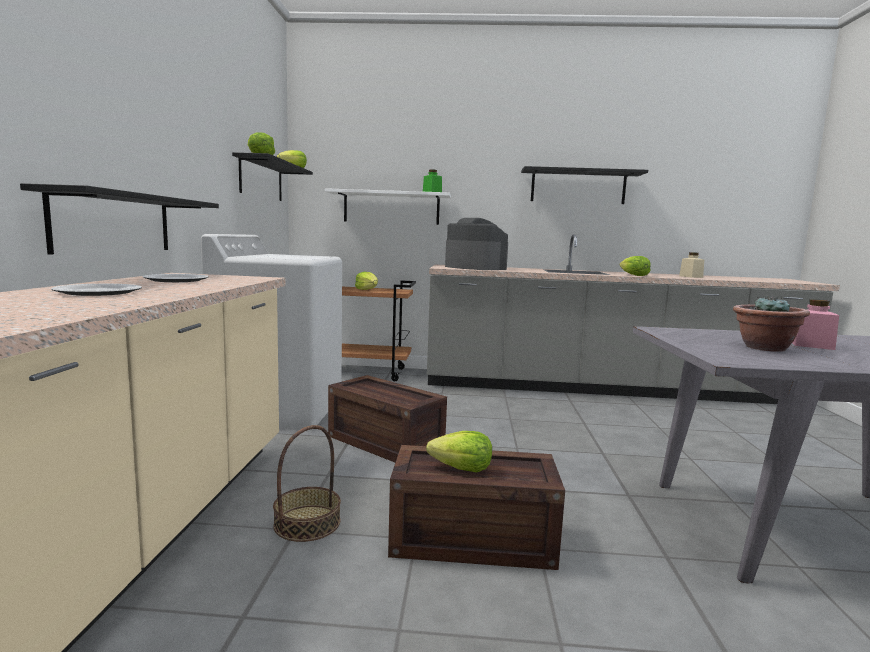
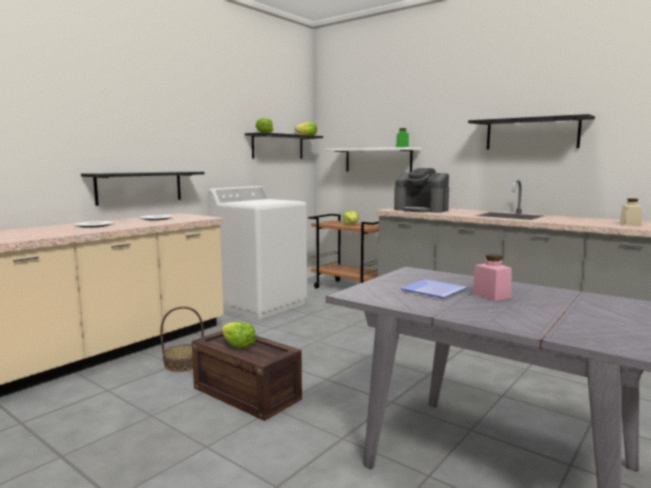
camera: 35 degrees right, 0 degrees up
(387, 442) = (289, 335): crate -> none
(474, 268) = (421, 210): coffee machine -> coffee machine turned 135 degrees clockwise
(633, 275) = (555, 221): lettuce -> none
(764, 348) = (431, 291): potted plant -> plate

